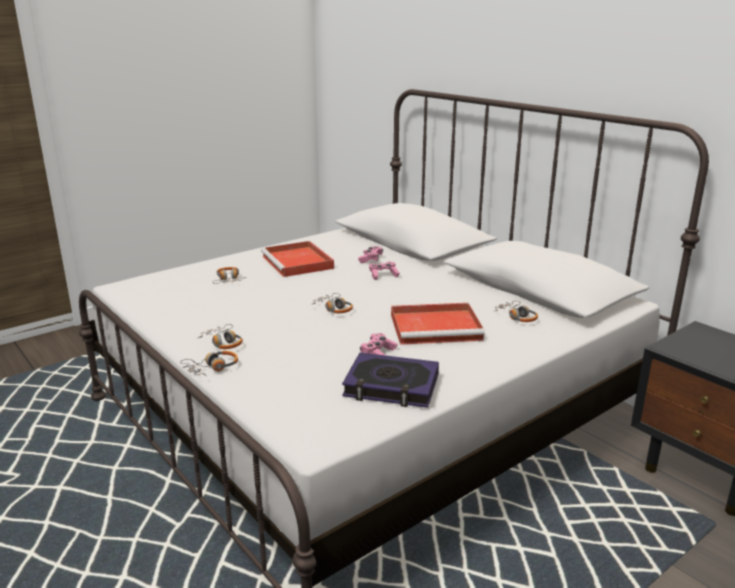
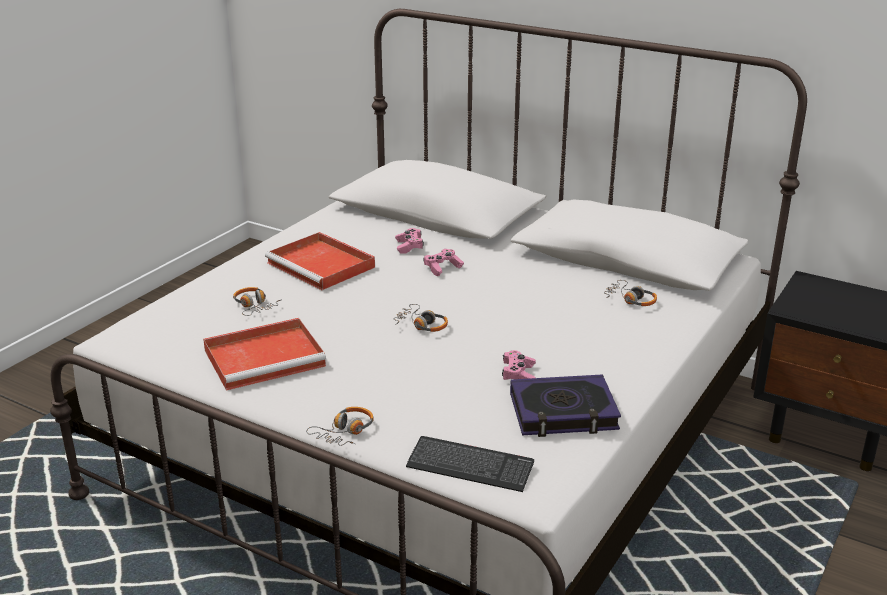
camera: 20 degrees left, 5 degrees up
(223, 342) = (328, 396): headphones -> none
(282, 410) = (470, 466): none -> keyboard
(437, 327) = (556, 329): red tray -> red tray (266, 357)

